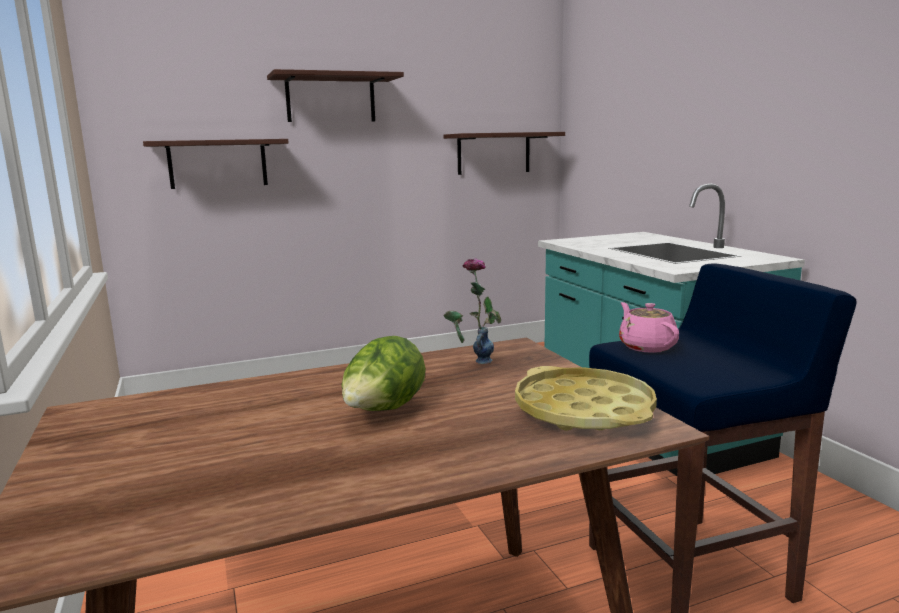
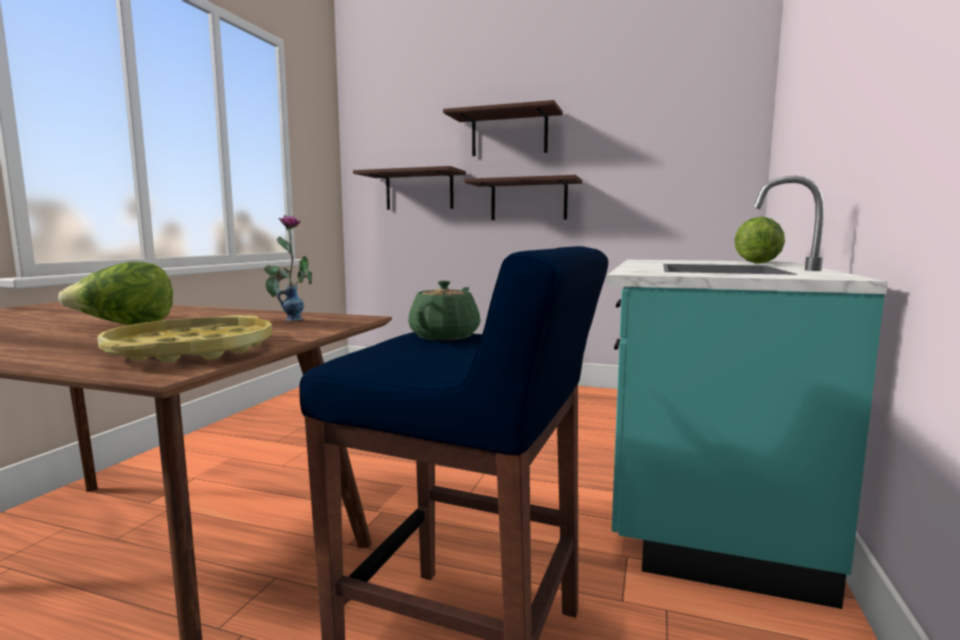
camera: 40 degrees right, 5 degrees down
(493, 153) = (674, 181): shelf -> shelf (528, 200)
(645, 238) = (757, 263): none -> lettuce
(646, 346) = (445, 336): pink teapot -> green teapot

